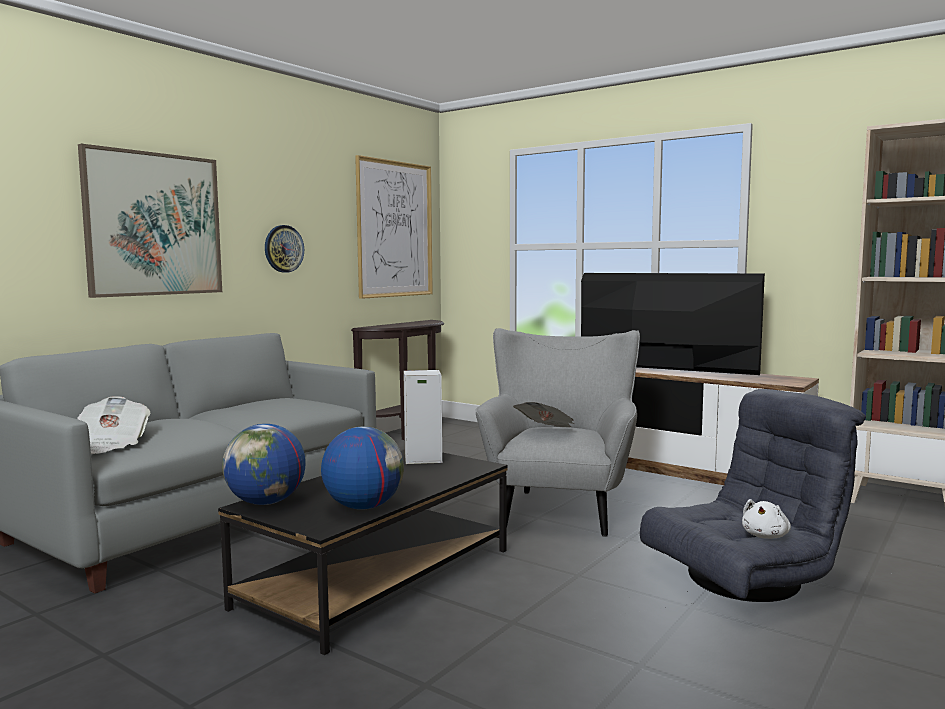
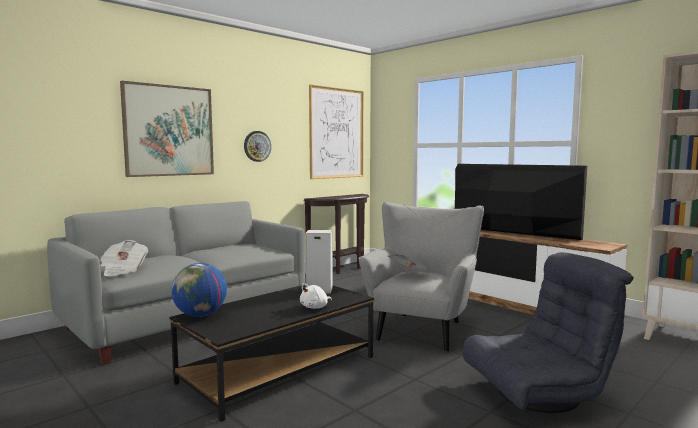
camera: 10 degrees right, 0 degrees up
(363, 507) = (259, 322): globe -> none
(765, 536) = (550, 363): white plush toy -> white plush toy (315, 307)

